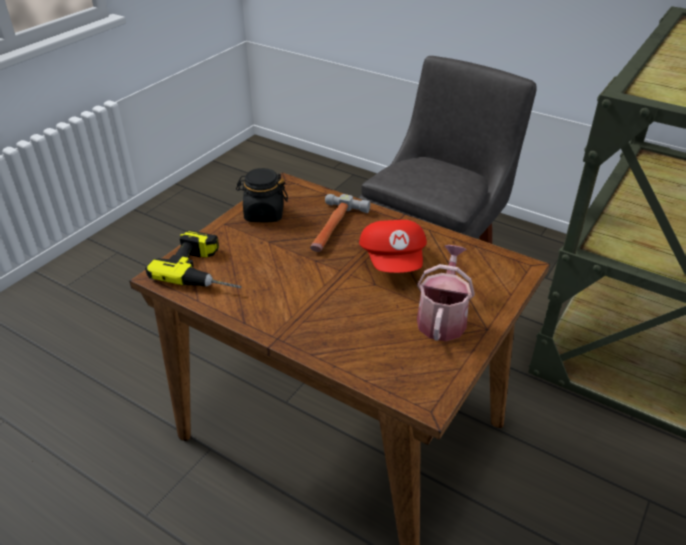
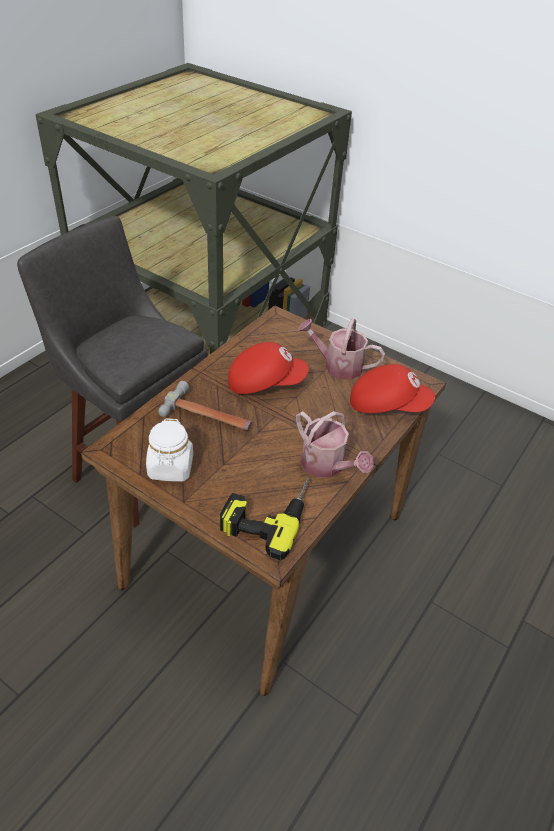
camera: 90 degrees left, 5 degrees up
(264, 214) = (171, 468): black jar -> white jar
(266, 308) = (327, 466): none -> watering can
(376, 362) = (387, 404): none -> red cap

